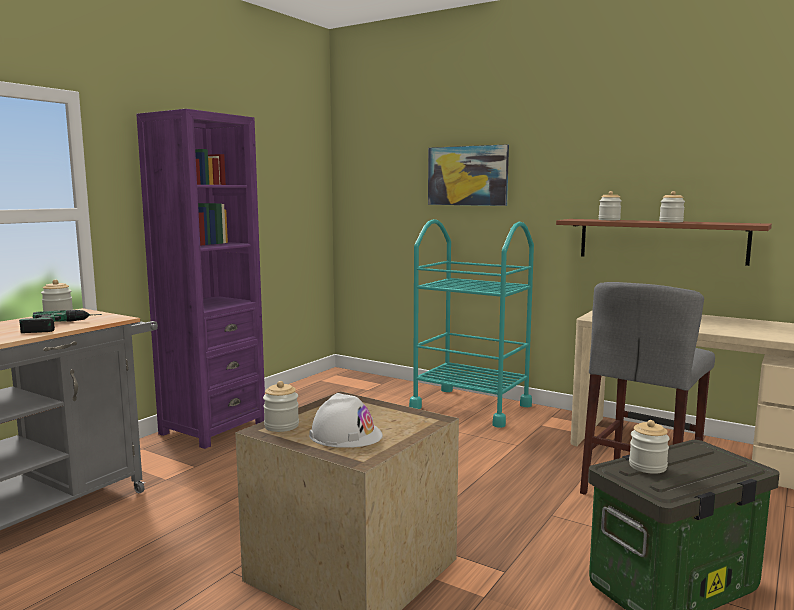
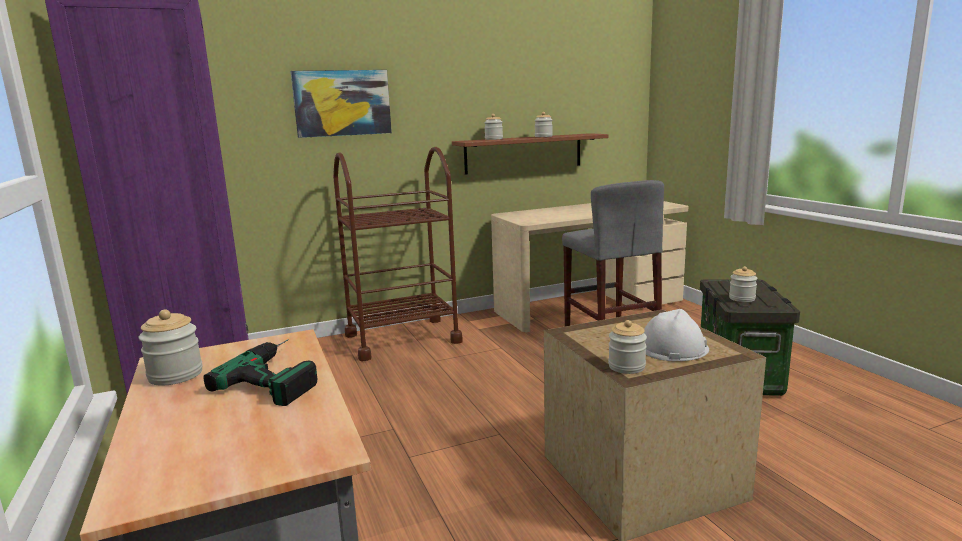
camera: 55 degrees left, 5 degrees up
(471, 406) = (402, 338): turquoise cart -> brown cart

